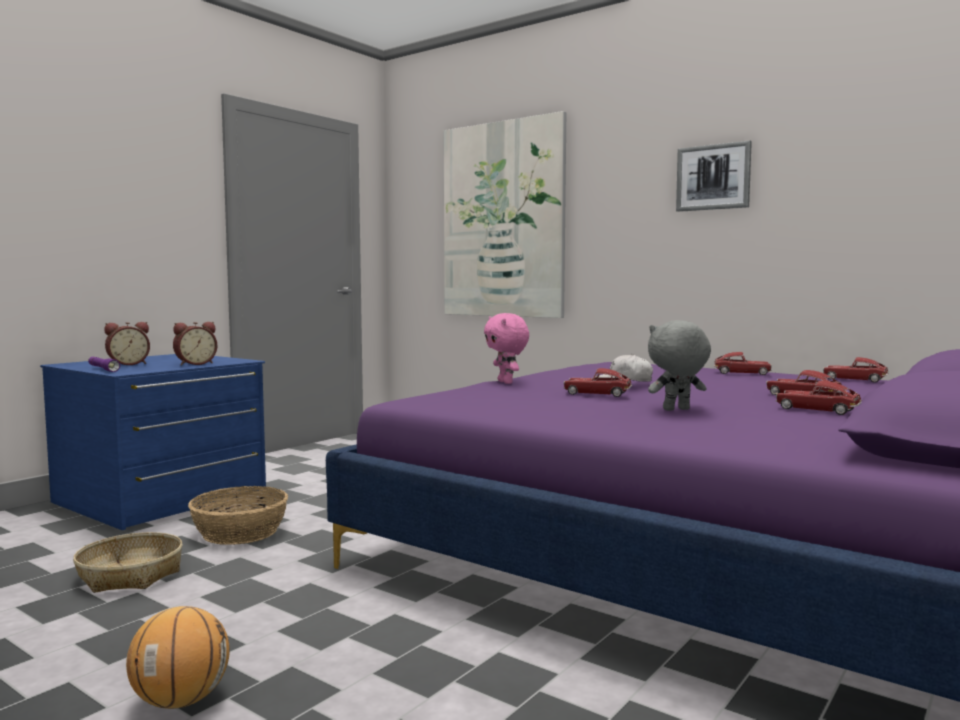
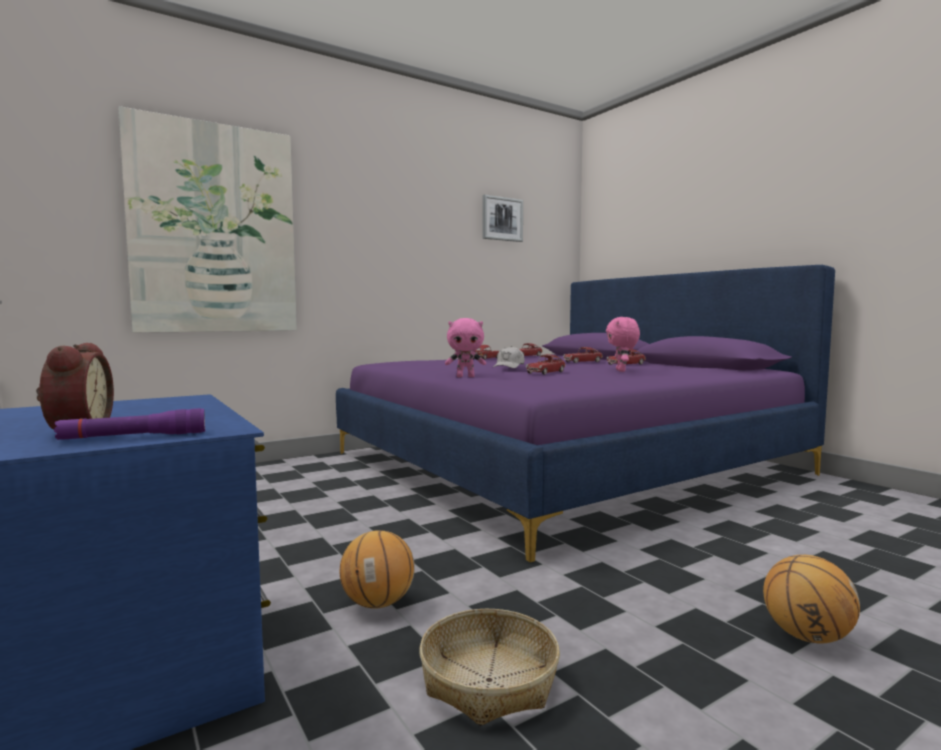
camera: 70 degrees left, 0 degrees up
(195, 364) = (181, 408): alarm clock -> none
(240, 532) = (378, 603): basket -> basketball
(676, 410) = (622, 371): grey plush toy -> pink plush toy
(713, 177) = (416, 223): picture -> picture (502, 219)

